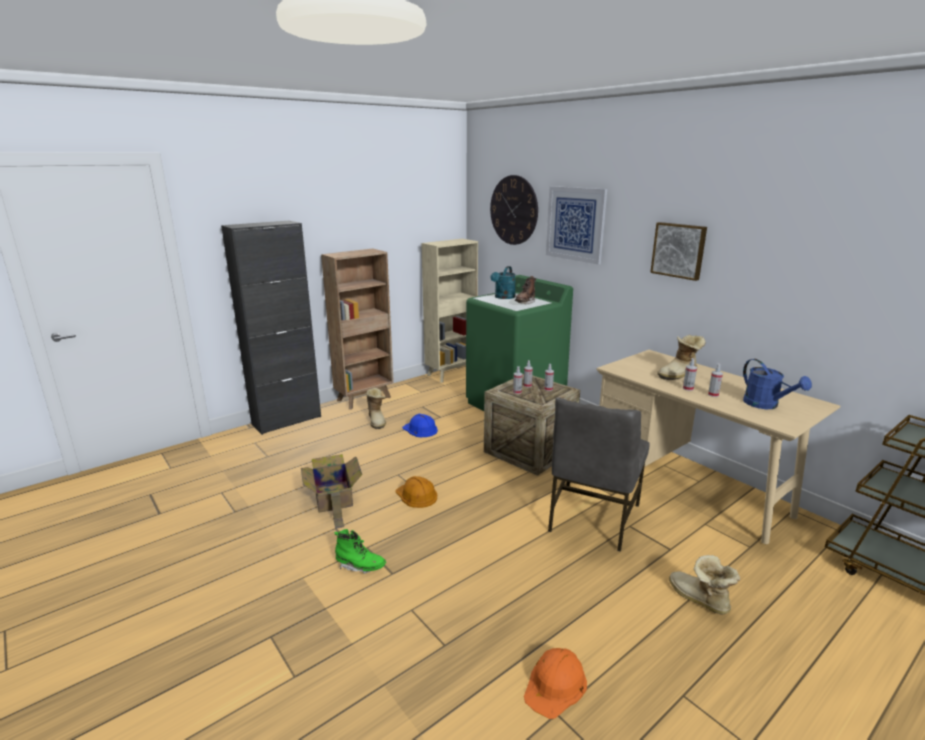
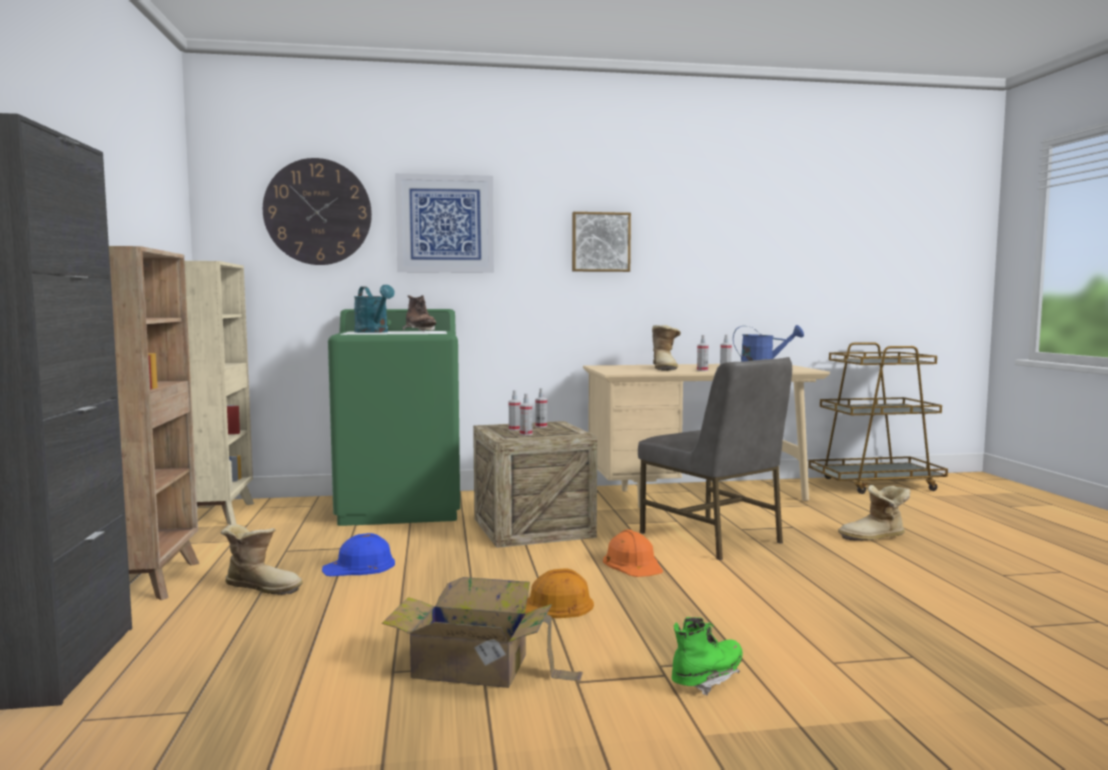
camera: 60 degrees left, 15 degrees down
(555, 685) = (988, 617): orange hard hat -> orange hard hat (633, 563)

